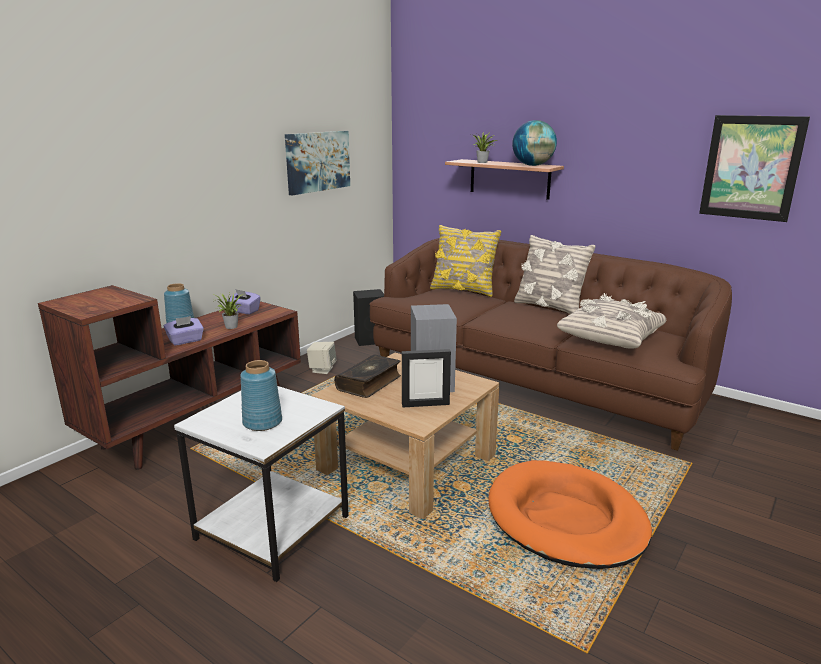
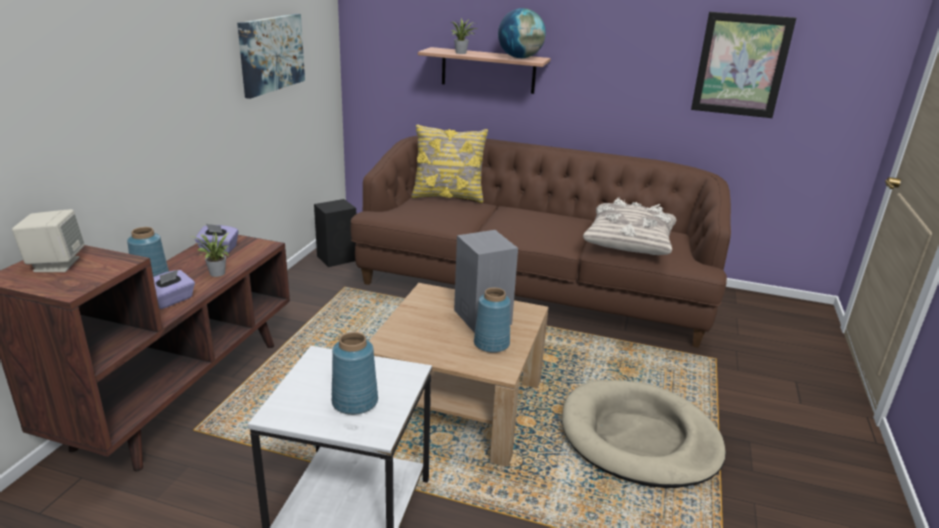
camera: 20 degrees left, 5 degrees up
(322, 369) = (301, 302): beige speaker -> beige speaker (56, 264)
(369, 383) = (416, 326): book -> none
(425, 404) = (492, 344): picture frame -> blue vase
(549, 307) = (547, 211): beige pillow -> none
(565, 519) = (639, 438): orange dog bed -> beige dog bed

